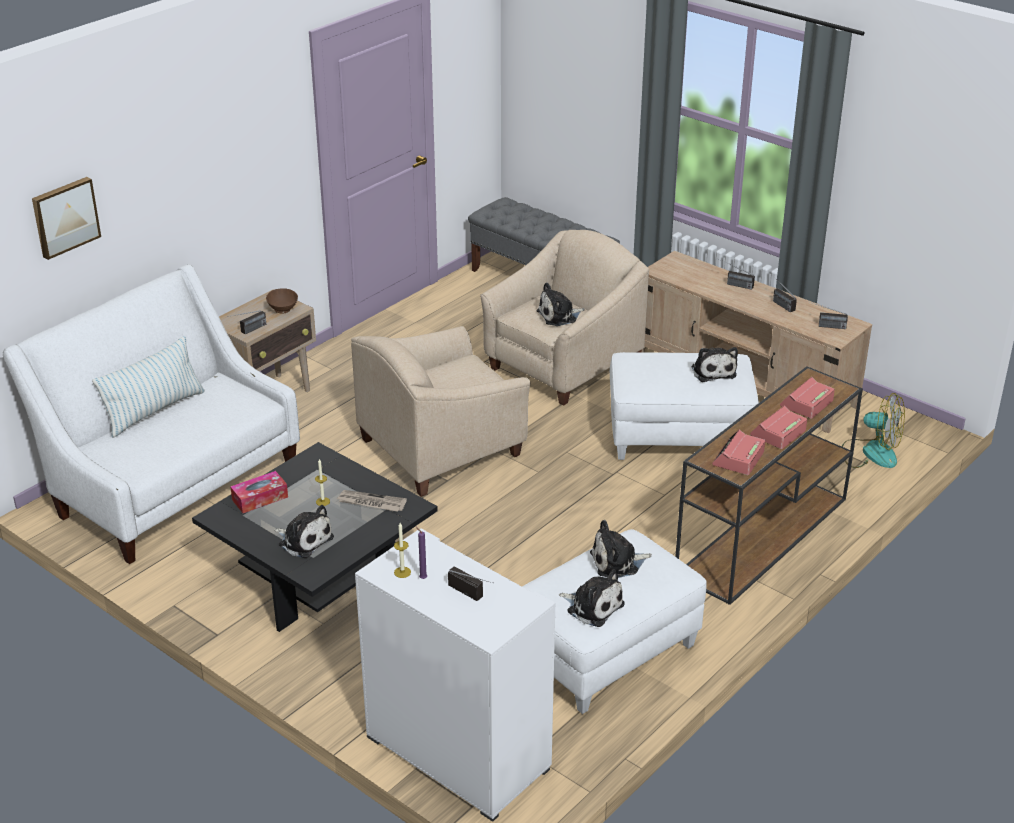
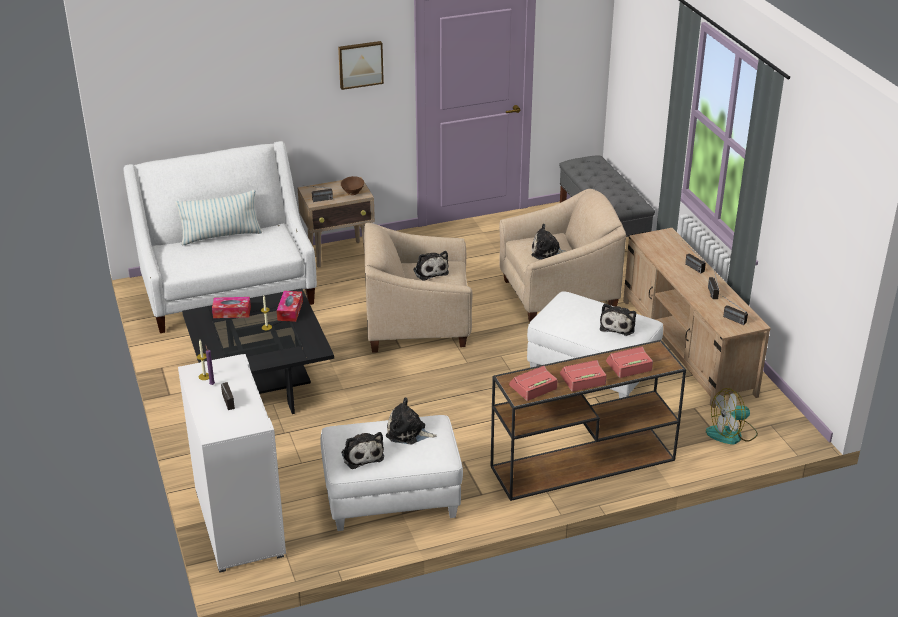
camera: 30 degrees right, 0 degrees up
(64, 216) = (185, 86): picture -> picture (360, 64)
(304, 540) = (231, 347): plush toy -> plush toy (430, 271)
(331, 473) = (290, 311): none -> tissue box
(371, 503) = (295, 338): newspaper -> none
(870, 453) = (732, 433): fan -> fan turned 105 degrees clockwise

